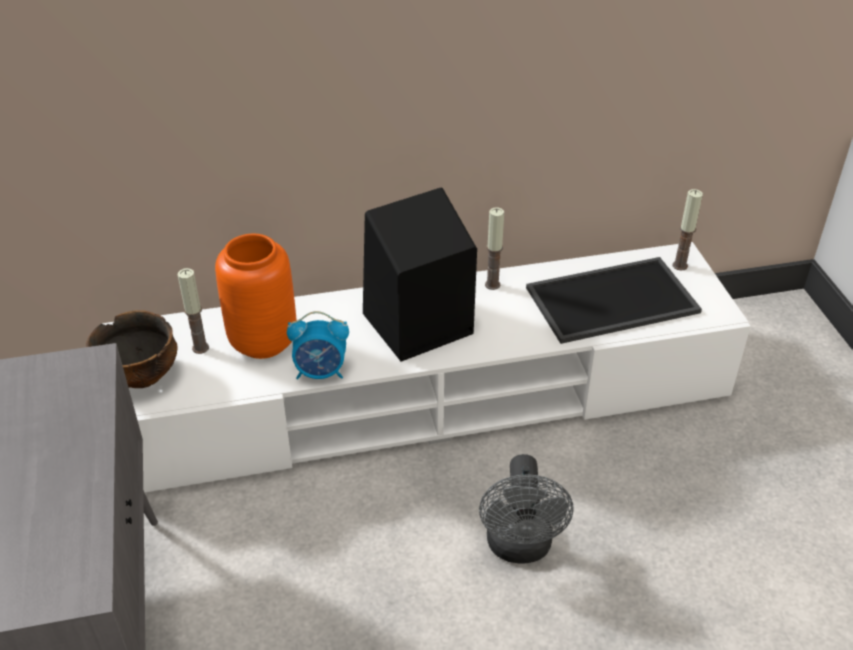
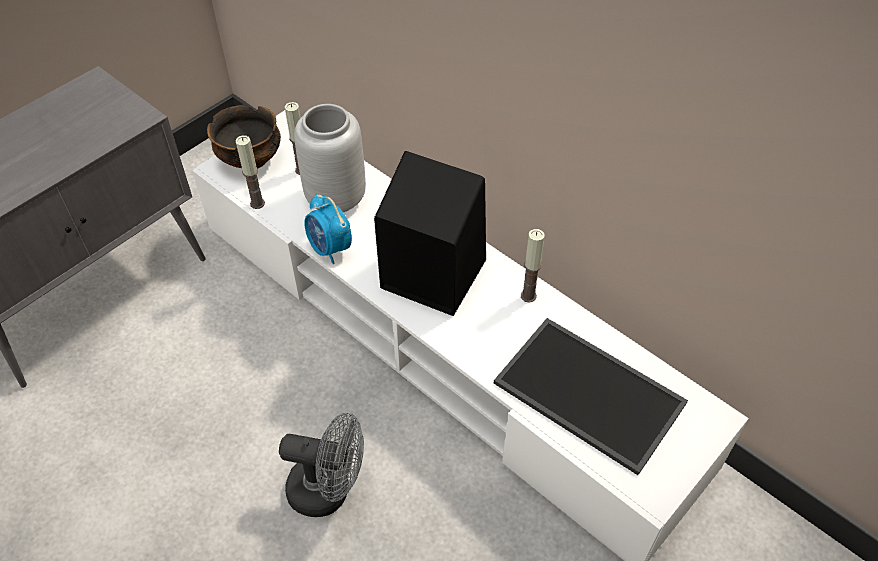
camera: 55 degrees right, 10 degrees up
(263, 341) = (337, 197): orange vase -> grey vase
(520, 548) = (329, 490): grey fan -> grey fan turned 135 degrees counterclockwise
(680, 265) = (696, 424): candle -> candle (257, 203)

